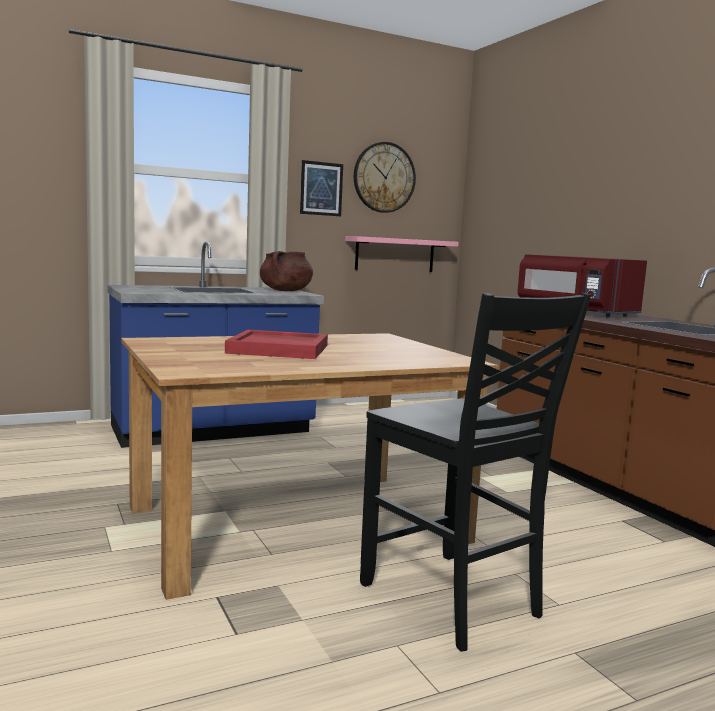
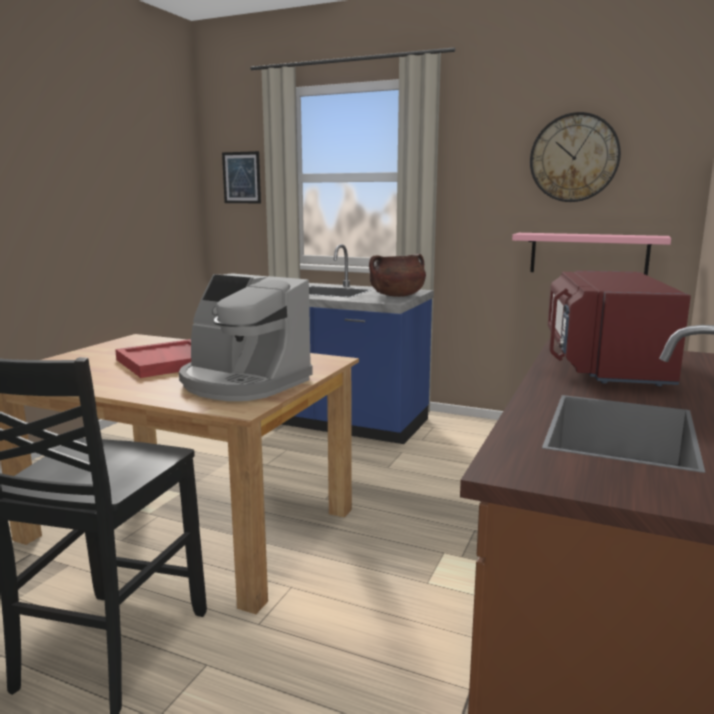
camera: 50 degrees right, 5 degrees up
(321, 188) = (489, 179): picture -> picture (241, 177)
(396, 351) = (242, 383): none -> coffee machine

